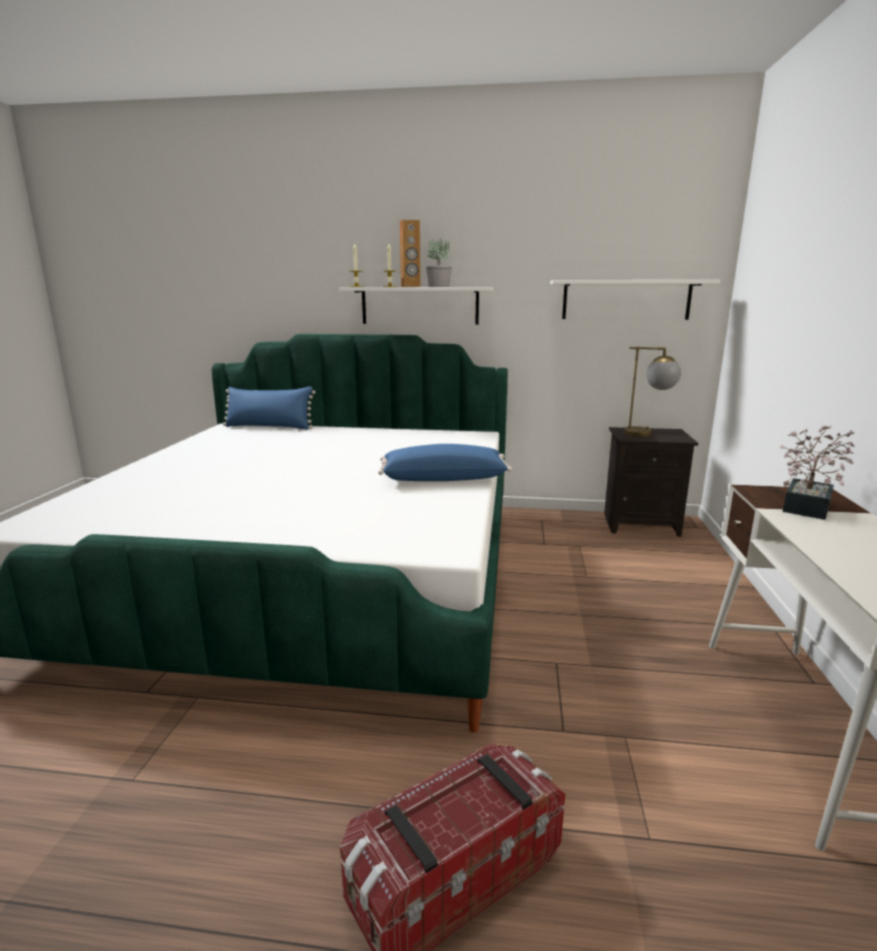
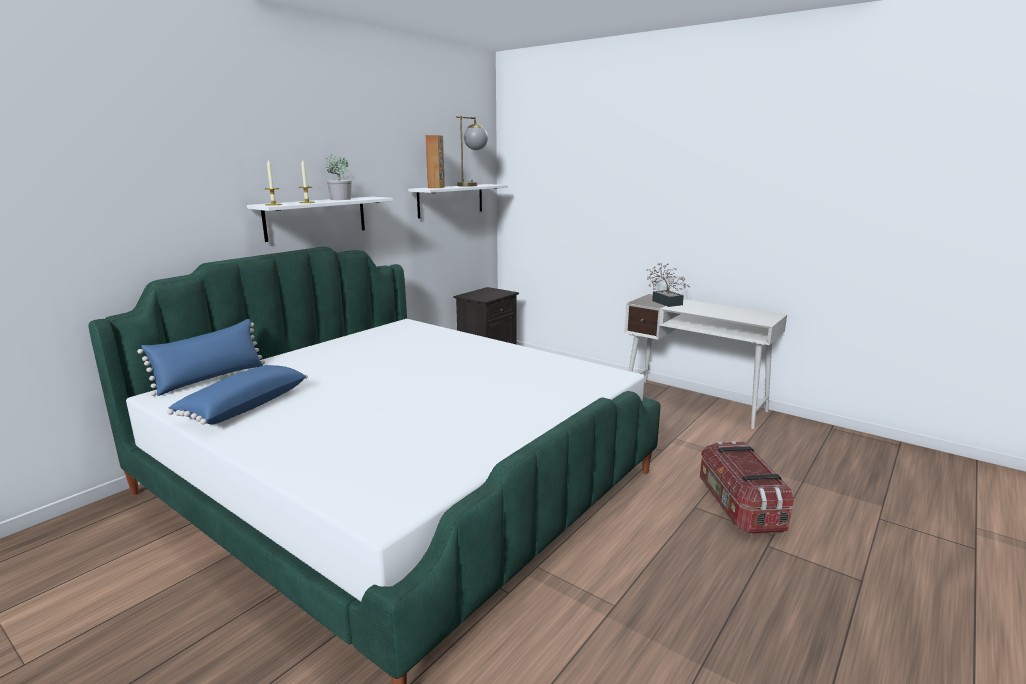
camera: 60 degrees left, 0 degrees up
(410, 286) = (317, 201): brown speaker -> brown speaker (436, 187)
(444, 478) = (492, 352): blue pillow -> blue pillow (243, 407)
(648, 434) = (484, 294): table lamp -> table lamp (472, 185)

